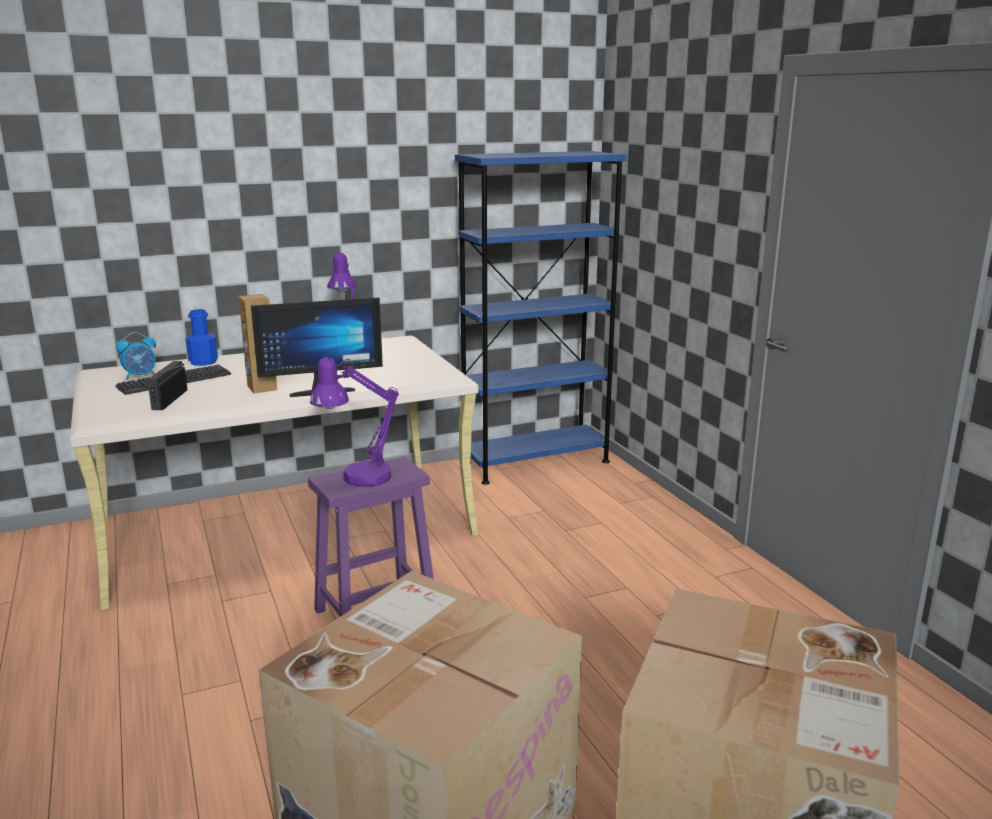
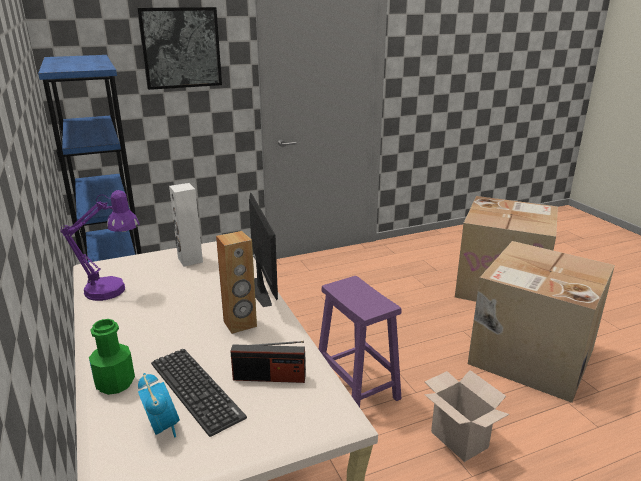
camera: 90 degrees left, 5 degrees up
(203, 362) = (115, 383): blue bottle -> green bottle
(248, 691) = (457, 439): none -> cardboard box
(358, 479) = (366, 300): purple table lamp -> none
(408, 365) = (189, 260): none -> white speaker
(695, 156) = (181, 48): none -> picture

